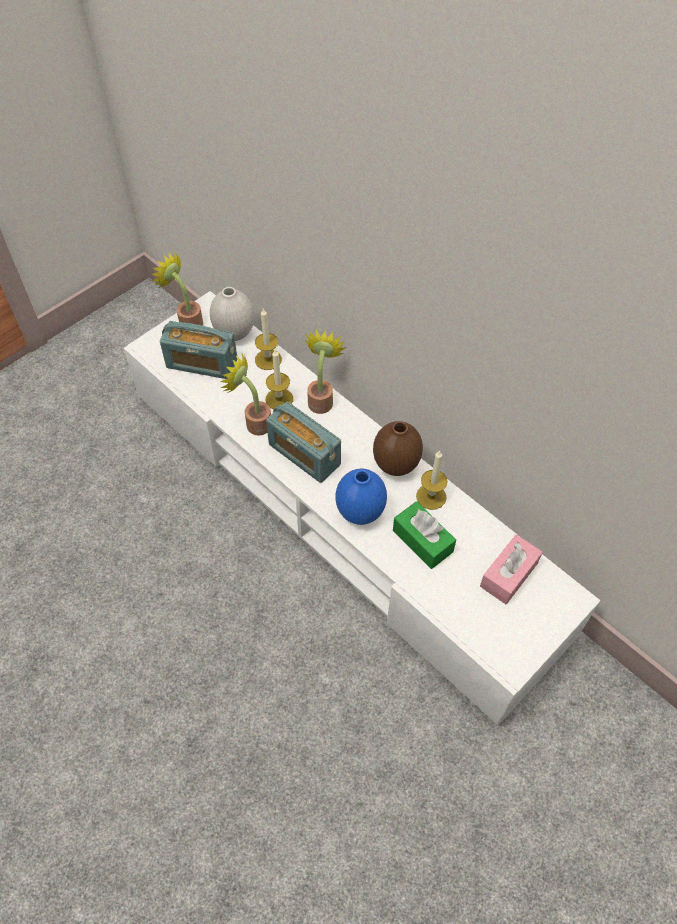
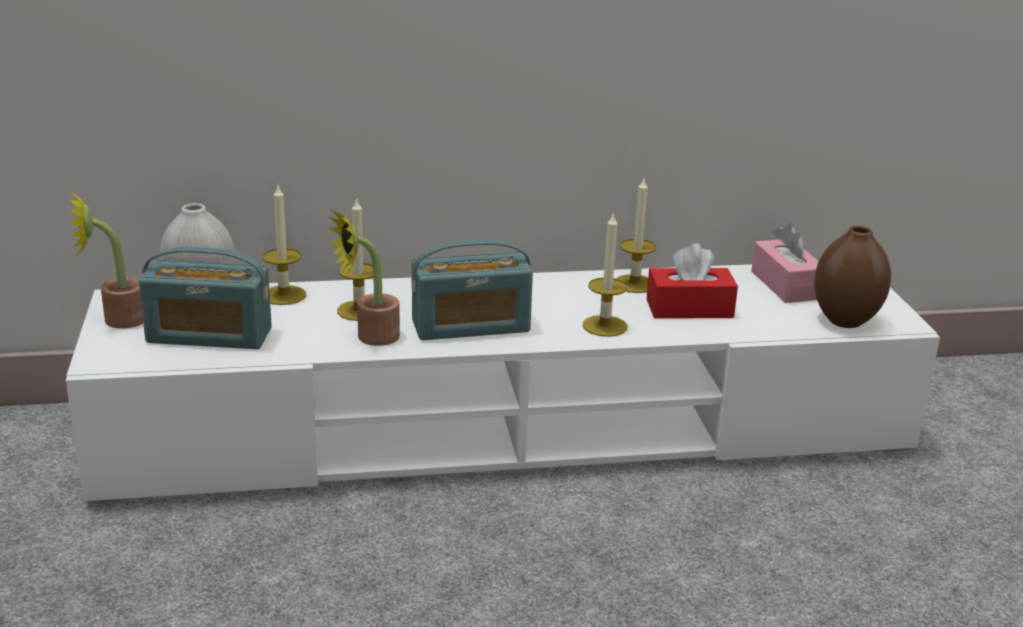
camera: 55 degrees left, 30 degrees down
(202, 364) = (209, 336): radio -> radio turned 45 degrees clockwise
(321, 399) = (403, 288): potted plant -> none
(360, 512) = (605, 326): blue vase -> candle
(396, 465) = (566, 285): brown vase -> brown vase (845, 321)
(422, 541) = (689, 308): green tissue box -> red tissue box

